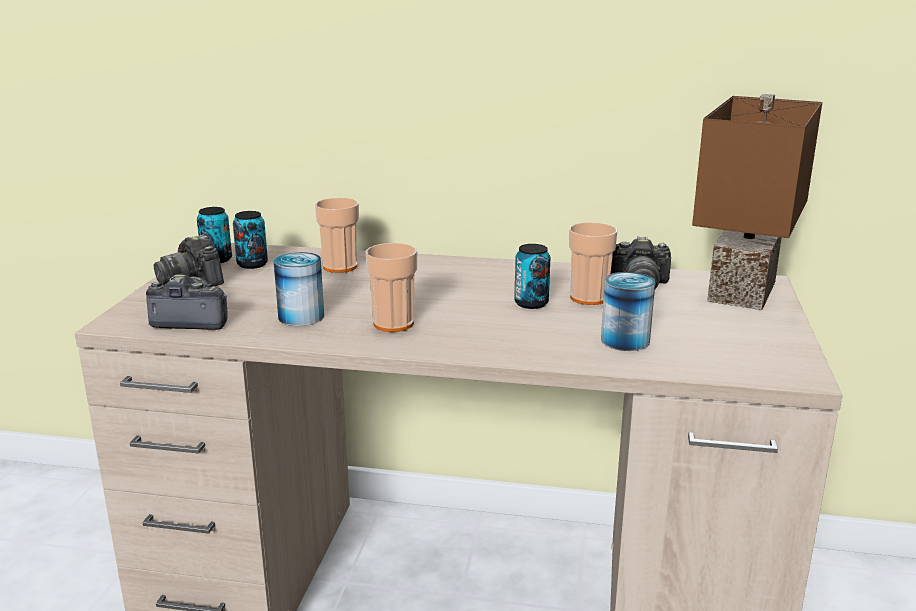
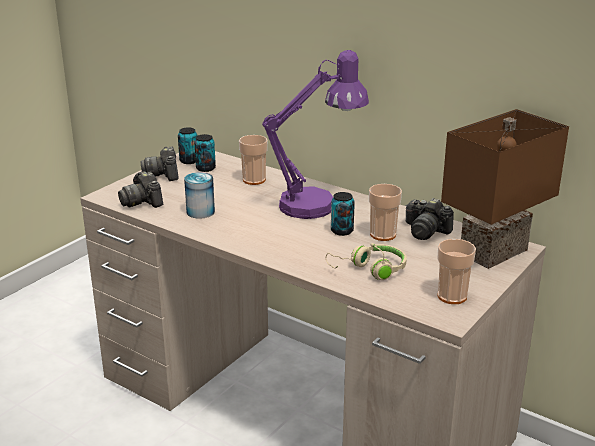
camera: 25 degrees right, 5 degrees up
(192, 319) = (142, 201): camera -> camera turned 150 degrees counterclockwise
(393, 324) = (246, 228): cup -> cup (452, 296)
(461, 279) = (318, 204): none -> purple table lamp
(625, 340) = (370, 270): can -> beige headphones

